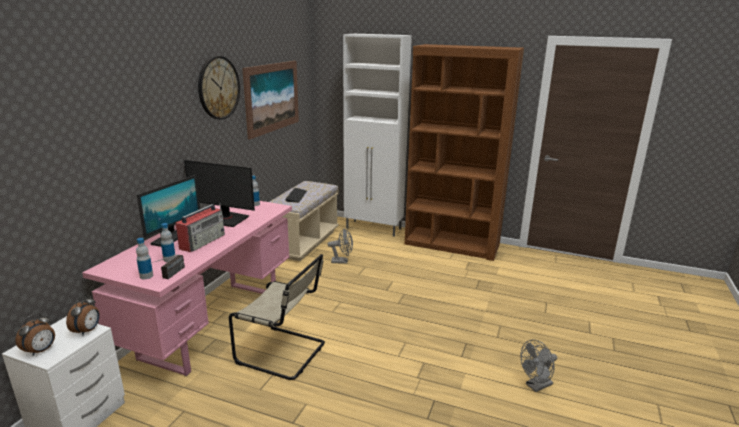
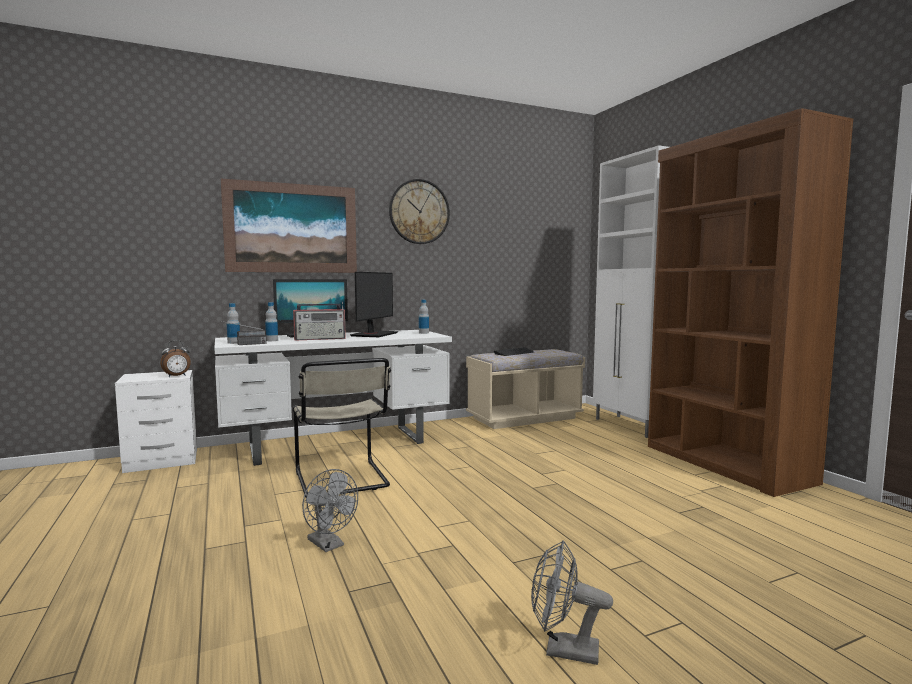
camera: 45 degrees right, 15 degrees down
(41, 350) = (137, 377): alarm clock -> none
(213, 323) = (337, 444): pink desk -> white desk
(224, 219) = (374, 334): monitor -> monitor turned 135 degrees counterclockwise
(272, 97) = (507, 238): picture -> picture (292, 228)
(342, 261) = (537, 440): grey fan -> grey fan (329, 545)

